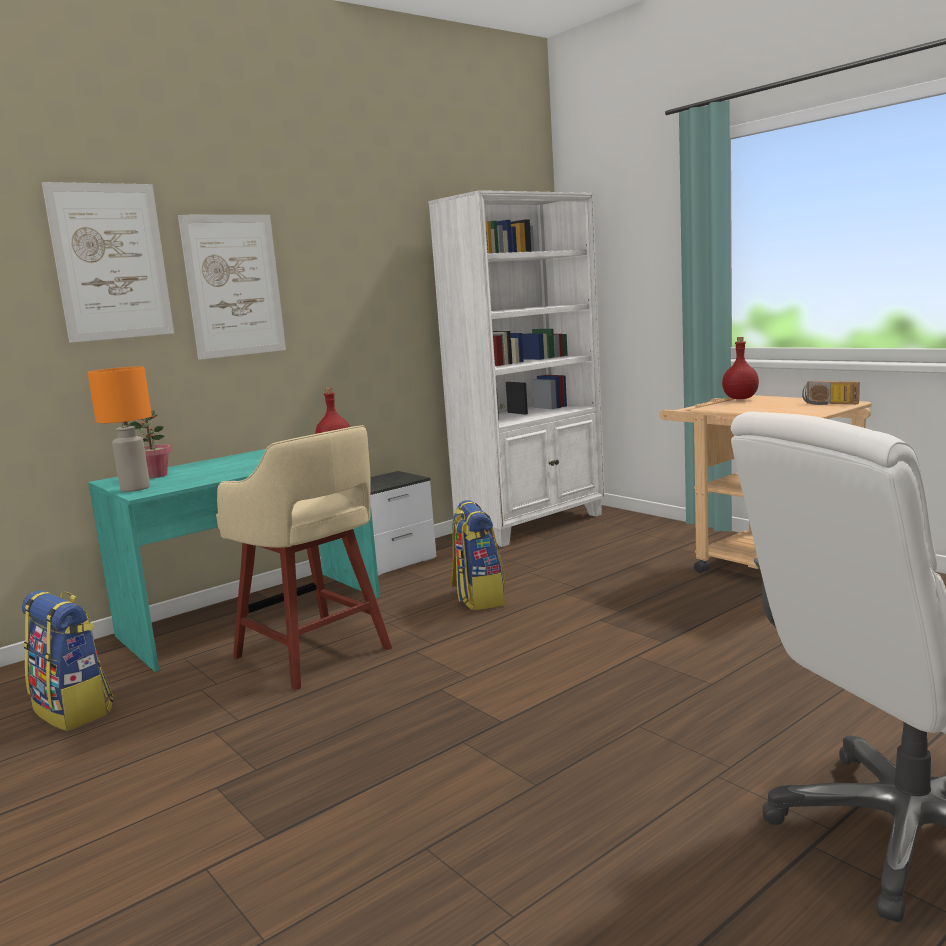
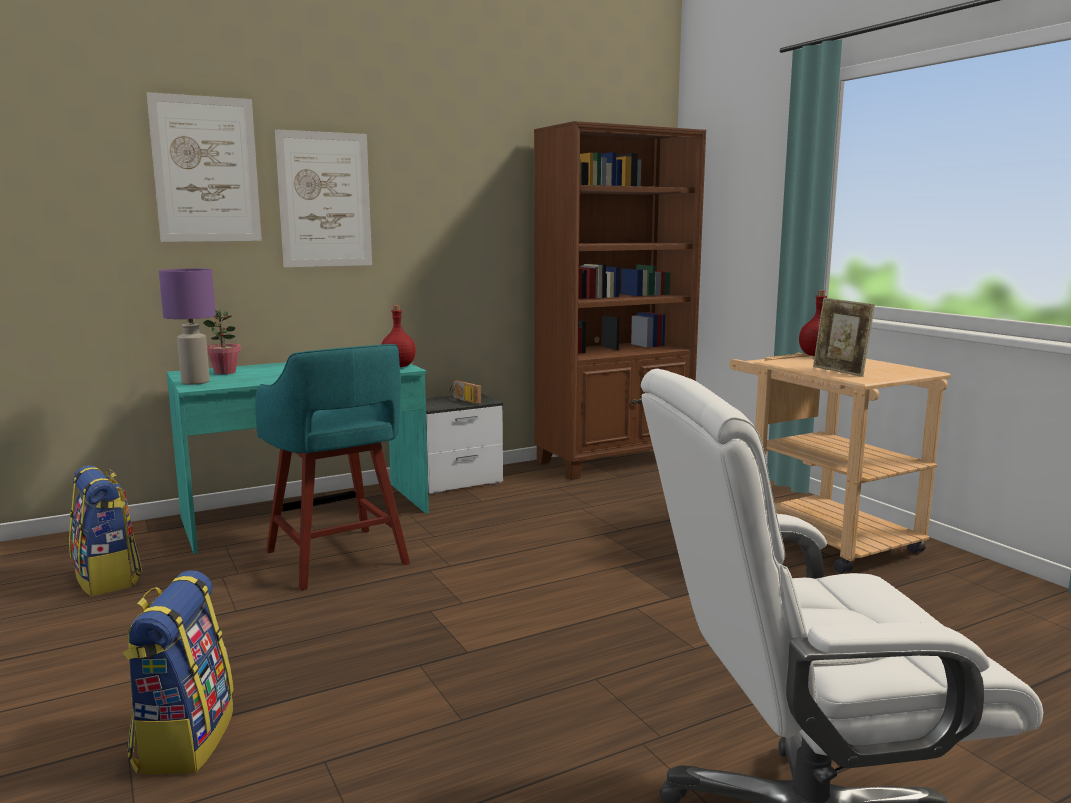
camera: 10 degrees right, 0 degrees up
(134, 489) = (194, 382): orange table lamp -> purple table lamp
(315, 654) = (338, 559): beige stool -> turquoise stool
(478, 598) = (518, 527): backpack -> backpack (184, 740)
(533, 524) = (614, 461): white bookcase -> brown bookcase
(777, 410) = (839, 372): none -> picture frame
(829, 404) = (902, 371): radio -> radio (463, 401)

